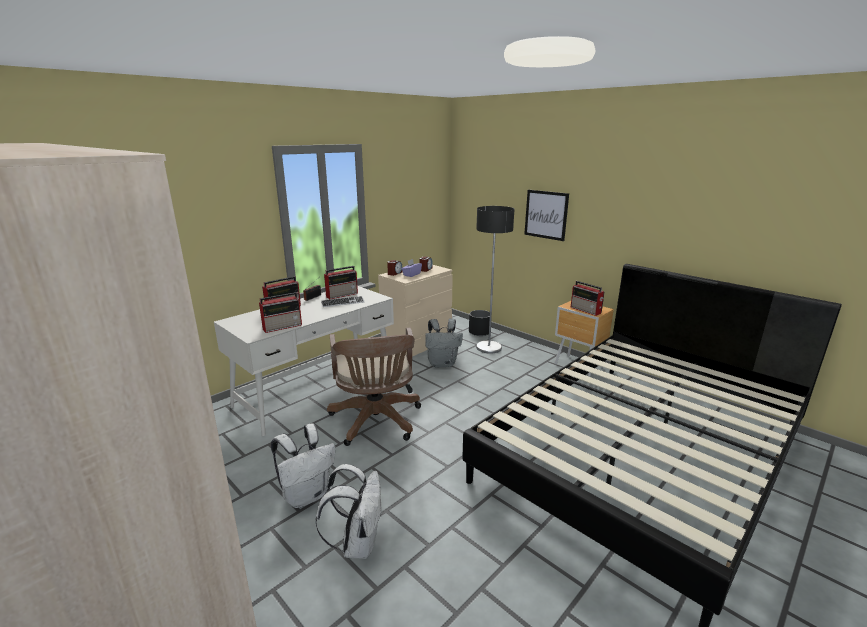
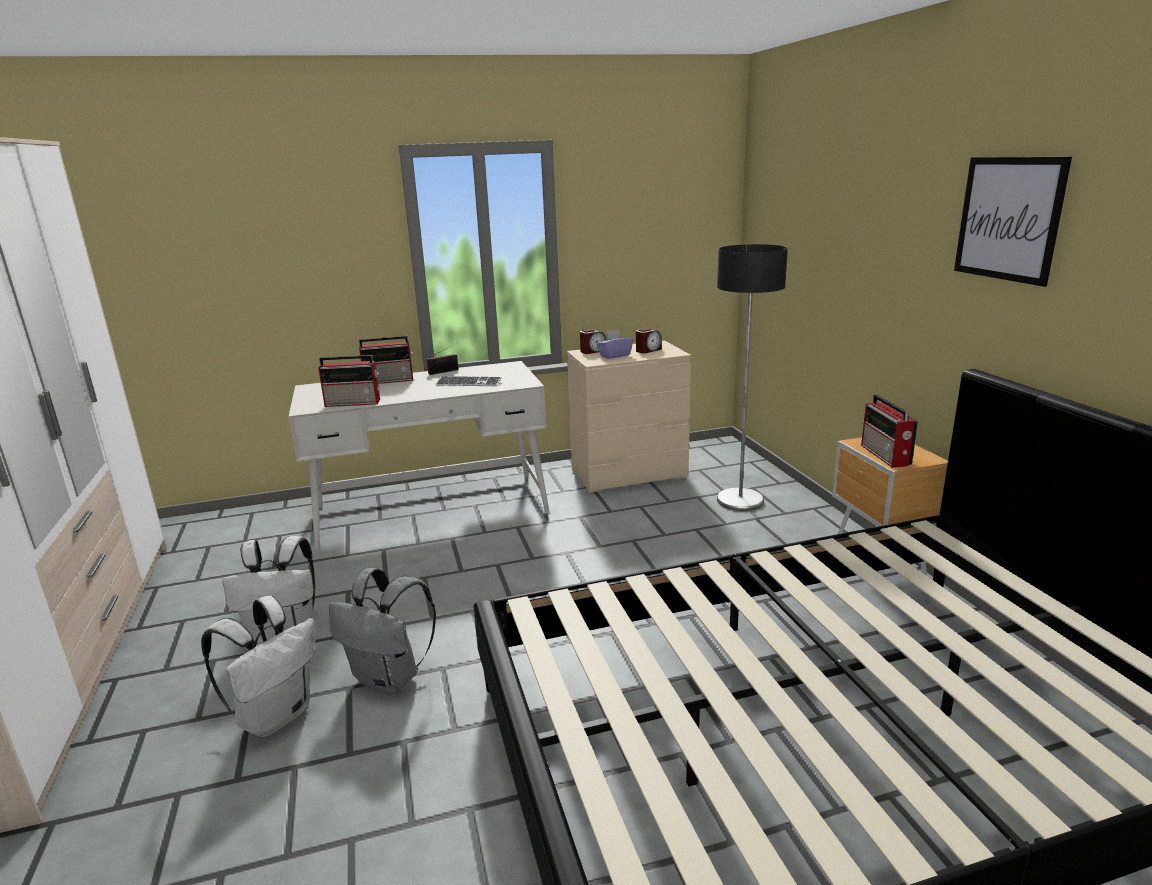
camera: 30 degrees right, 0 degrees up
(342, 295) = (484, 373): radio -> none
(376, 422) = (457, 570): brown office chair -> none
(442, 363) = (637, 510): grey backpack -> grey backpack (390, 678)
(479, 332) = (750, 473): black planter -> none
(546, 214) = (859, 264): picture -> picture (1008, 219)

